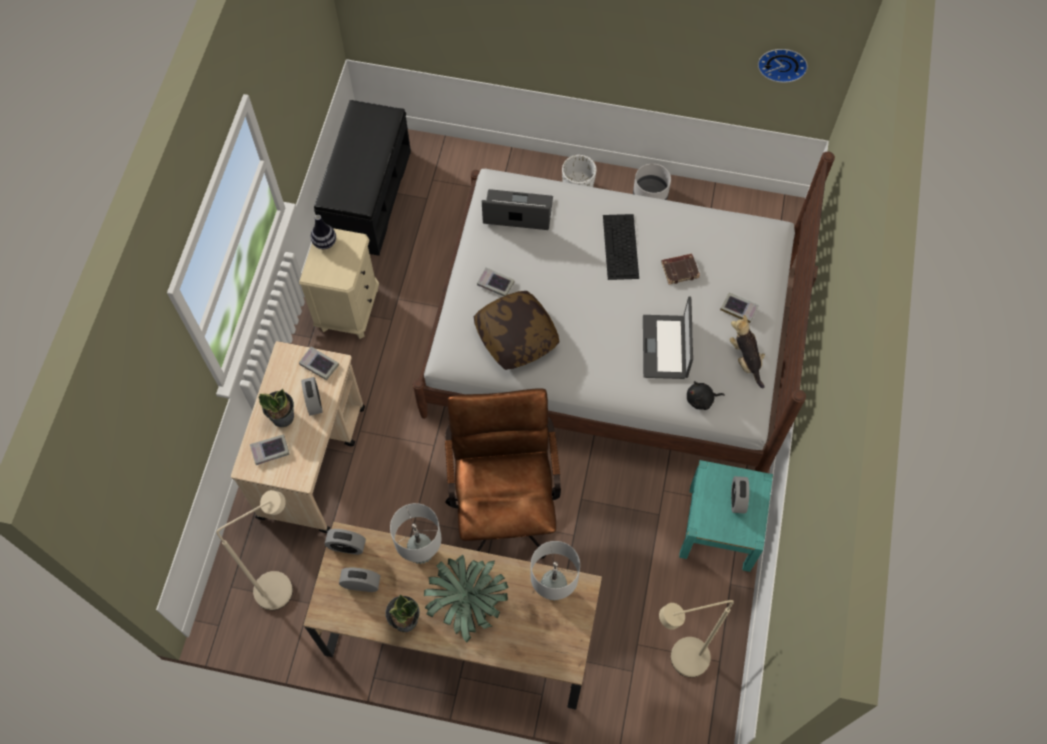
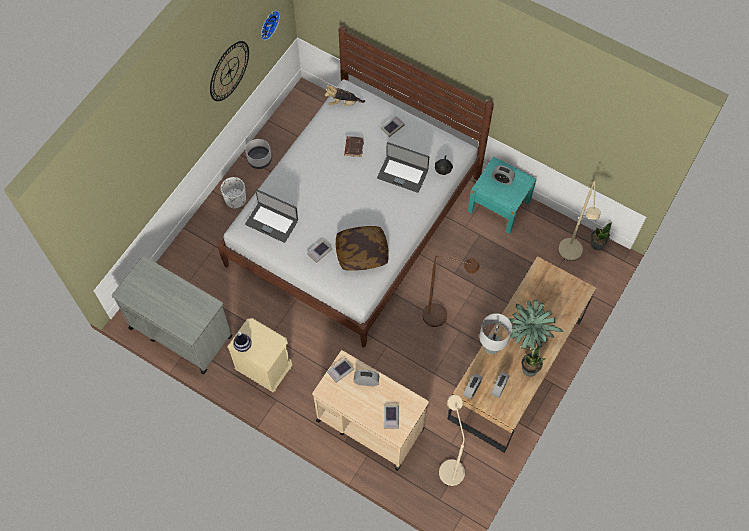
camera: 70 degrees left, 0 degrees up
(282, 416) = (369, 403): potted plant -> potted plant (596, 244)
(367, 197) = (180, 331): black bench -> grey cart
(504, 503) = (441, 317): brown office chair -> brown floor lamp
(518, 212) = (272, 222): laptop -> laptop turned 90 degrees counterclockwise
(553, 589) = (537, 283): grey table lamp -> none
(621, 247) = (324, 173): keyboard -> none
(681, 46) = (229, 71): none -> wall clock
(745, 359) = (426, 137): plush toy -> plush toy (344, 103)

